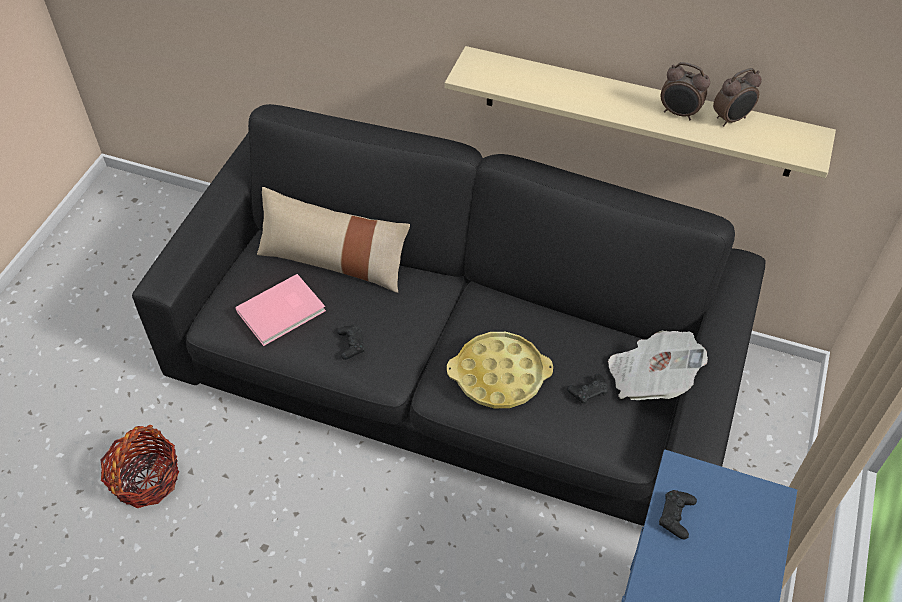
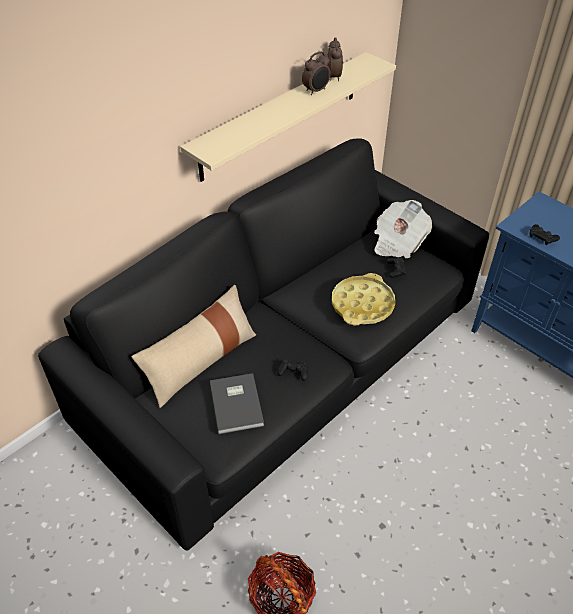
camera: 65 degrees left, 5 degrees down
(283, 312) = (237, 403): pink book -> grey book

